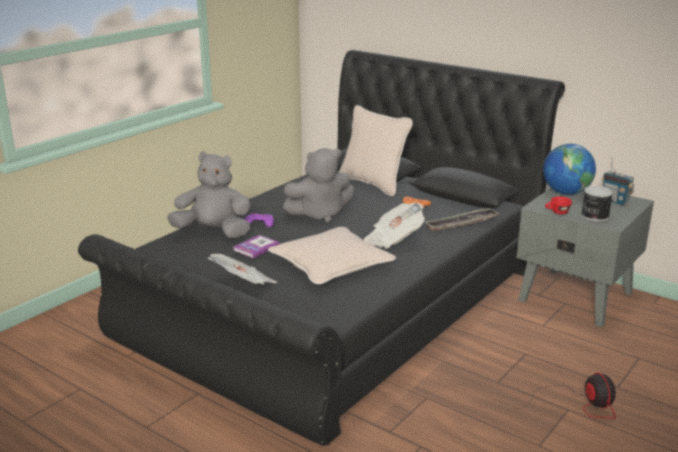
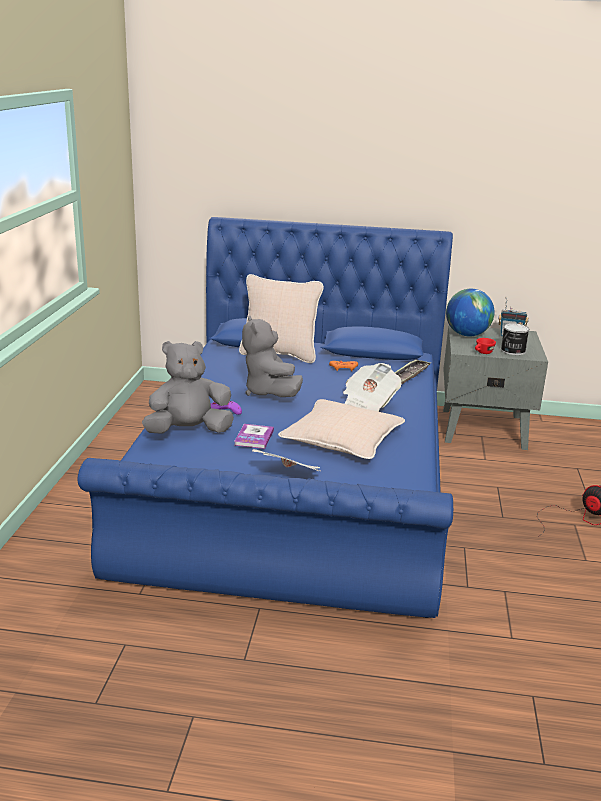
camera: 30 degrees left, 0 degrees up
(320, 214) = (269, 392): grey plush toy -> grey plush toy turned 120 degrees clockwise
(338, 302) = (297, 481): black bed -> blue bed

